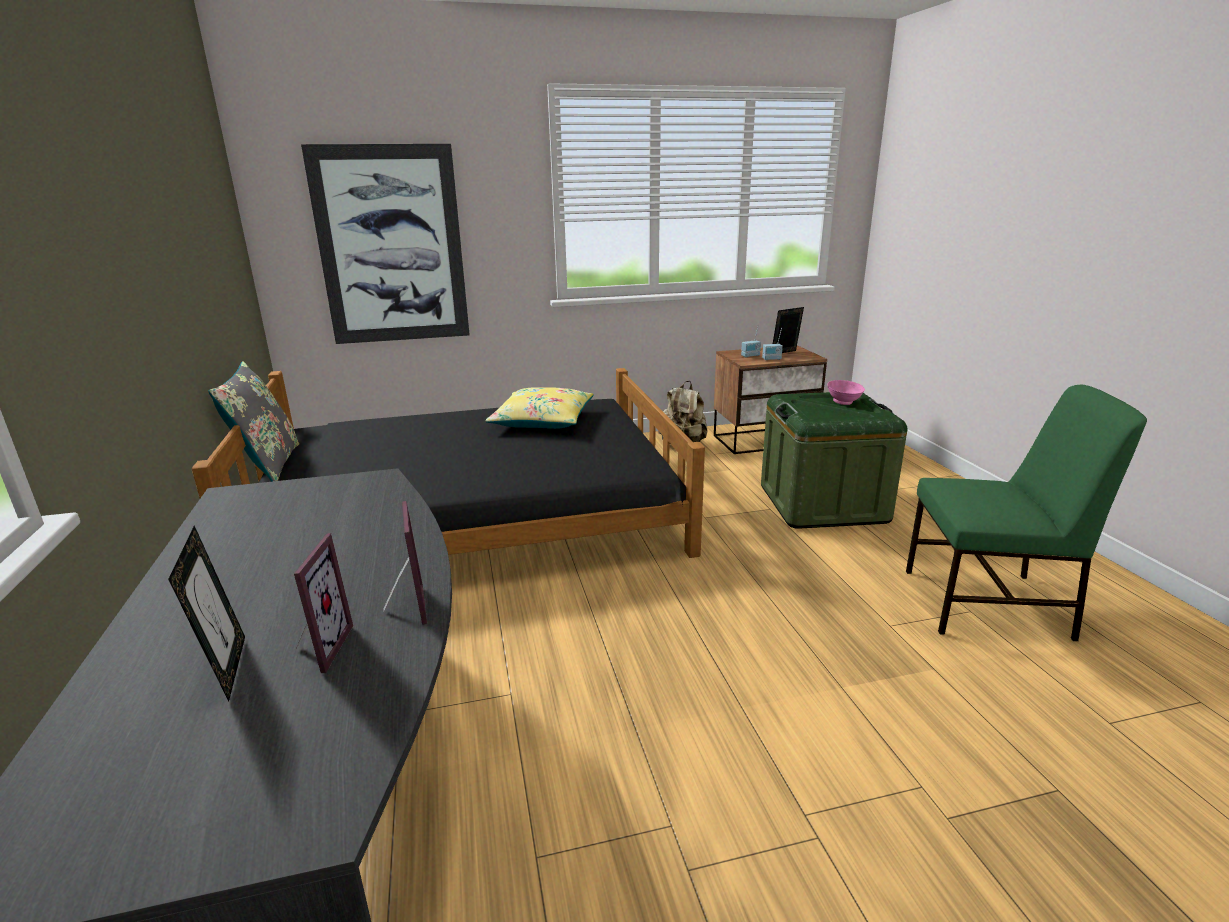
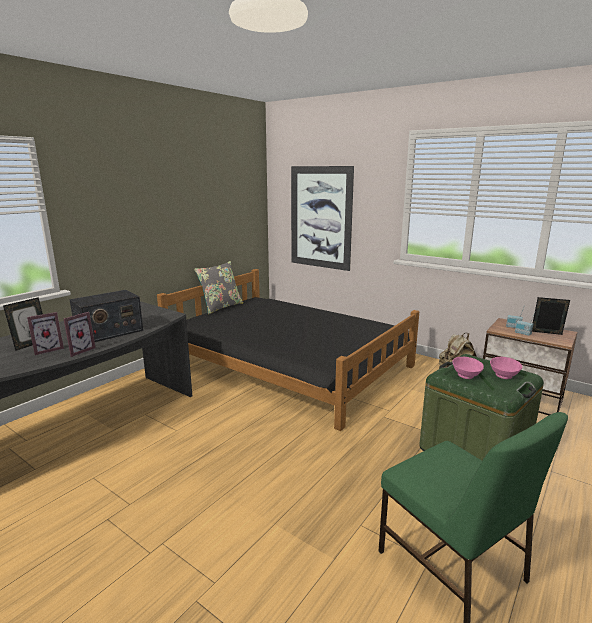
camera: 50 degrees right, 5 degrees down
(350, 555) = (109, 332): none -> radio
(542, 420) = (341, 325): yellow pillow -> none
(824, 414) = (465, 376): none -> pink bowl

